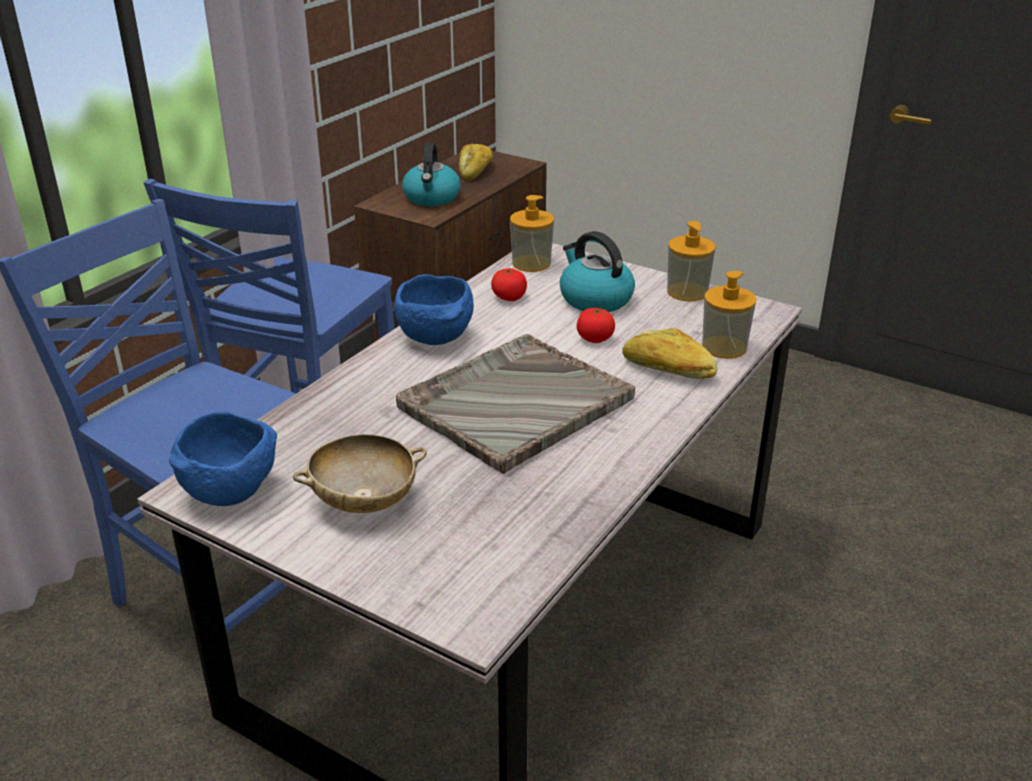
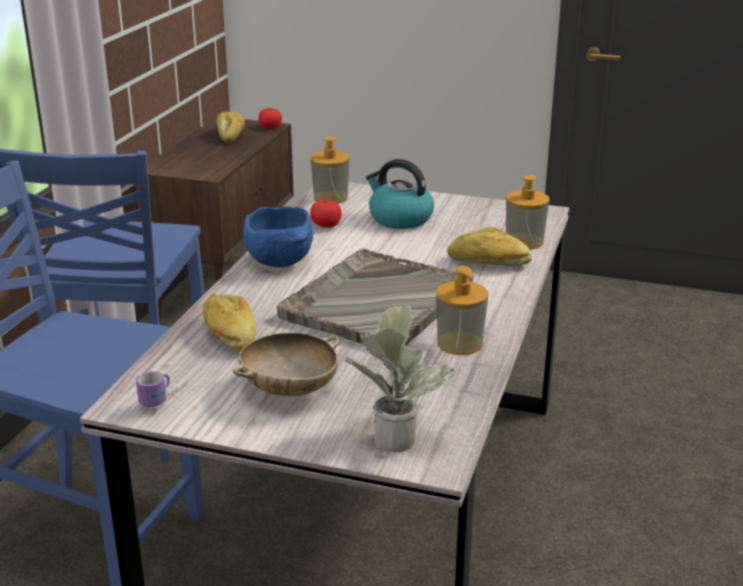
camera: 15 degrees left, 5 degrees down
(231, 491) = (165, 400): blue bowl -> mug
(336, 421) = (229, 334): none -> bread
(432, 198) = (203, 160): kettle -> none
(450, 578) = (396, 434): none -> potted plant
(595, 338) = (416, 247): tomato -> tomato (270, 127)
(687, 292) = (472, 205): soap dispenser -> soap dispenser (459, 343)

